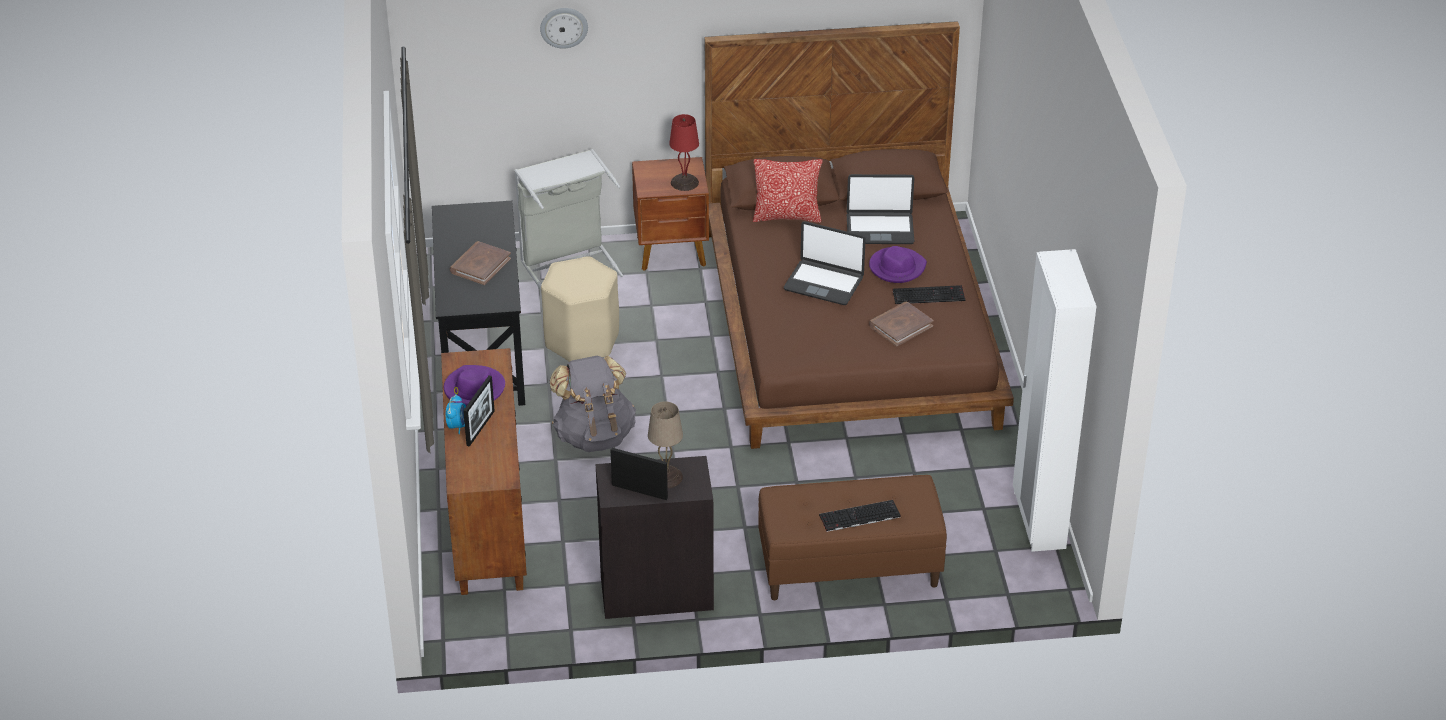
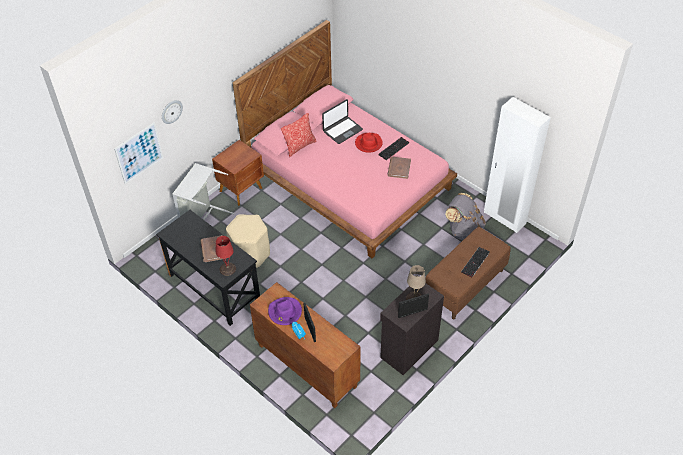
camera: 40 degrees left, 10 degrees up
(482, 68) = (139, 153): none -> picture
(594, 435) = (304, 294): grey backpack -> grey backpack (463, 230)
(685, 182) = (246, 155): red table lamp -> red table lamp (228, 268)
(824, 283) = (350, 168): laptop -> none
(851, 327) = (349, 179): brown bed -> pink bed
(897, 267) = (368, 143): purple hat -> red hat

